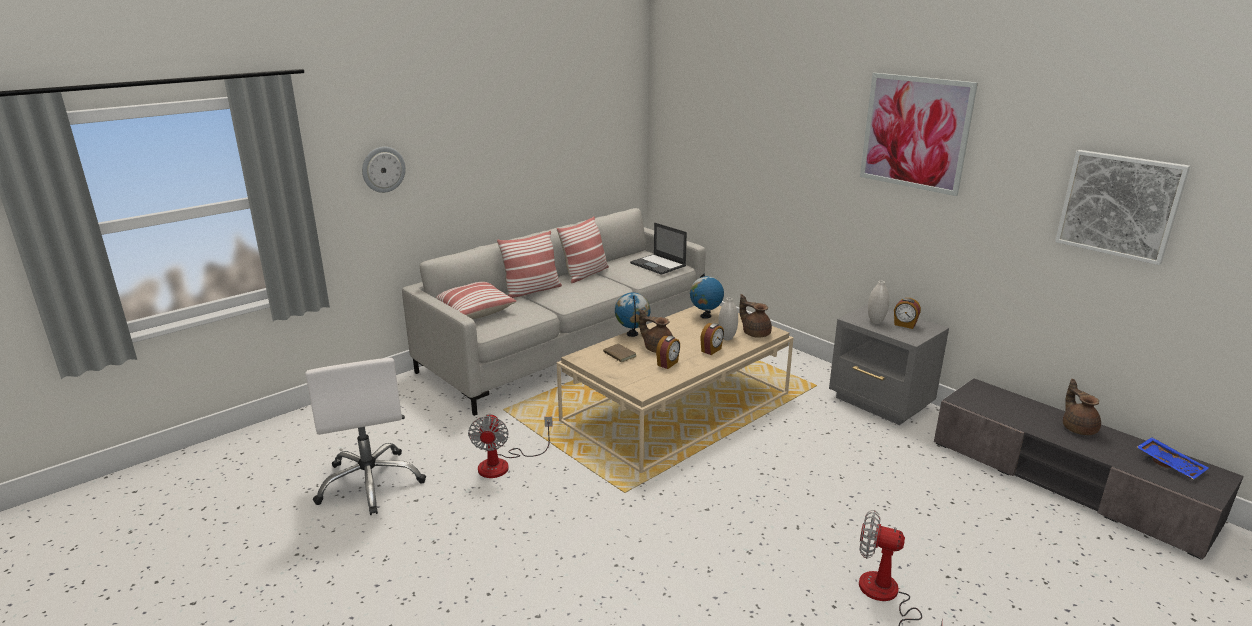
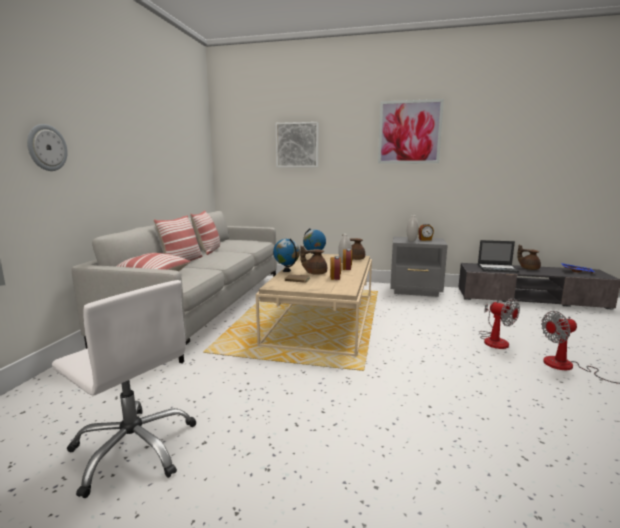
camera: 35 degrees left, 10 degrees down
(503, 464) = (251, 385): fan -> fan (494, 340)
(658, 264) = (250, 241): laptop -> laptop (498, 268)
(1119, 205) = (524, 151): picture -> picture (297, 145)

